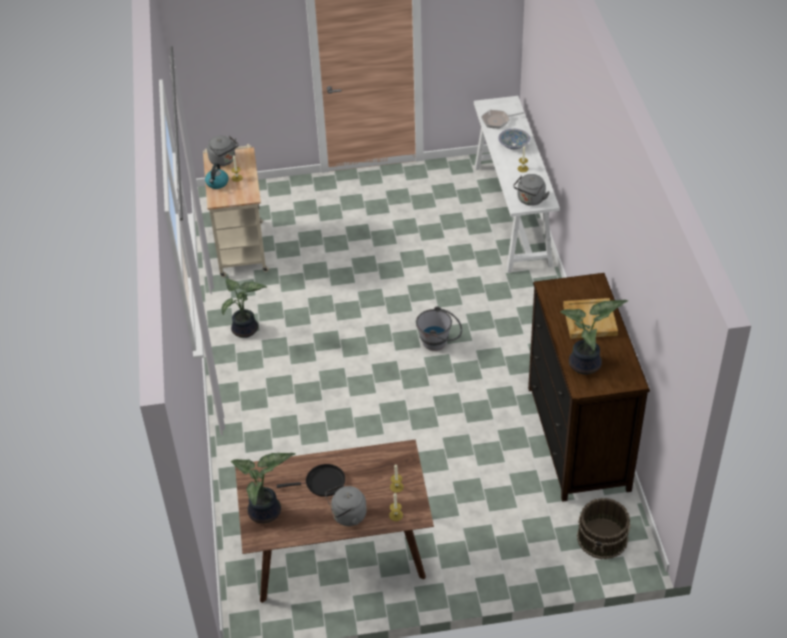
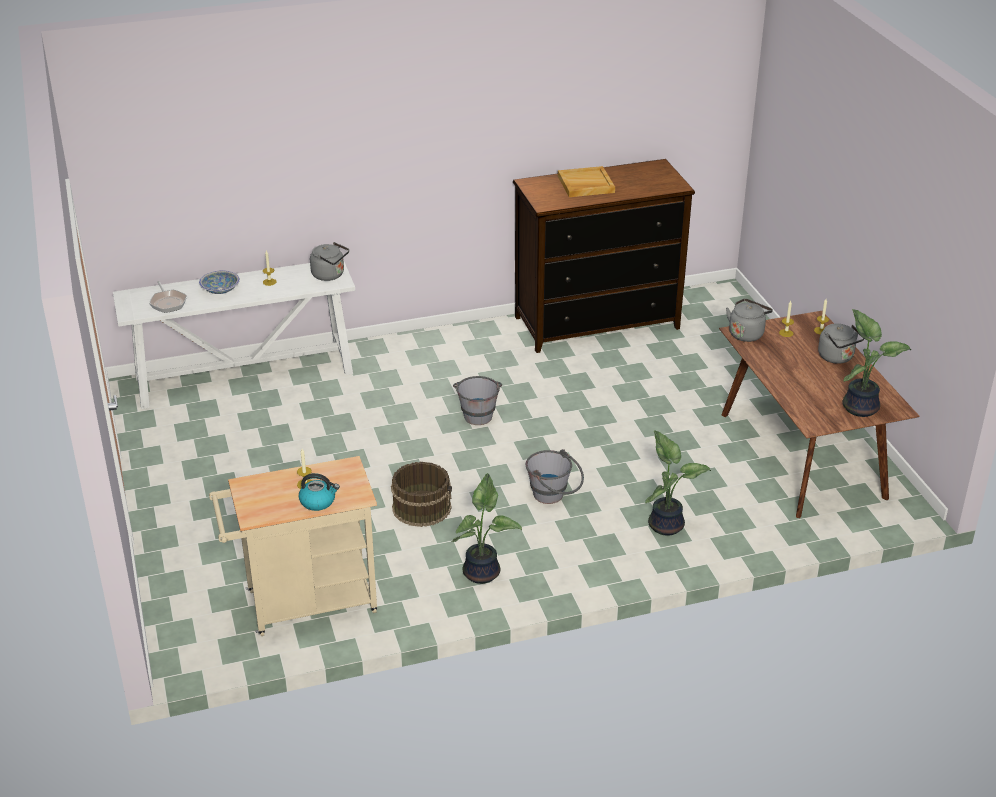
camera: 100 degrees left, 10 degrees down
(224, 161) = (262, 503): grey kettle -> grey kettle (746, 333)
(320, 377) = (554, 497): none -> grey bucket
(322, 483) = (803, 376): black frying pan -> none
(586, 365) = (648, 184): potted plant -> potted plant (667, 524)
(603, 538) = (713, 307): brown bucket -> brown bucket (422, 507)

